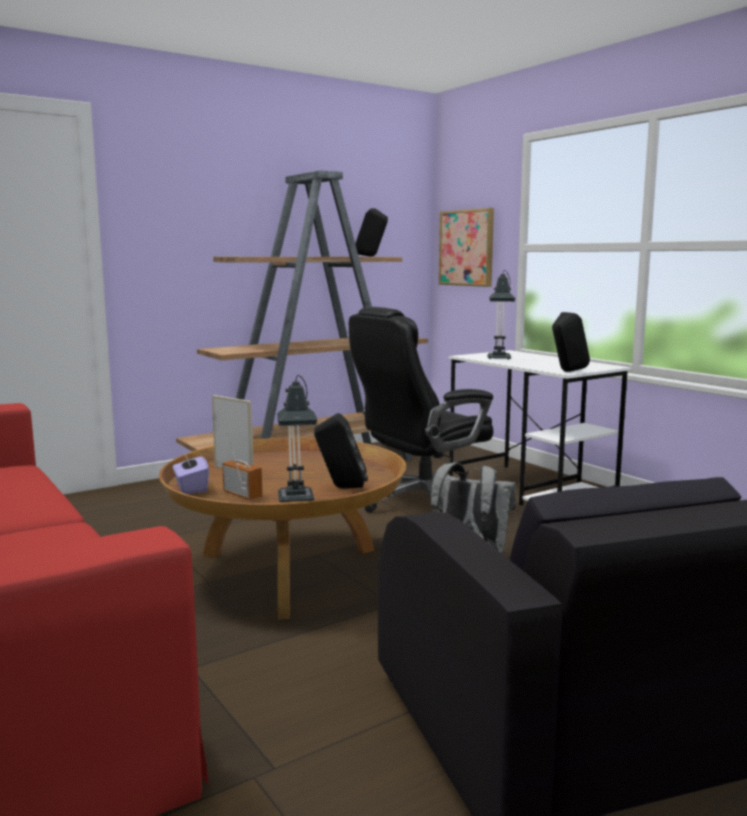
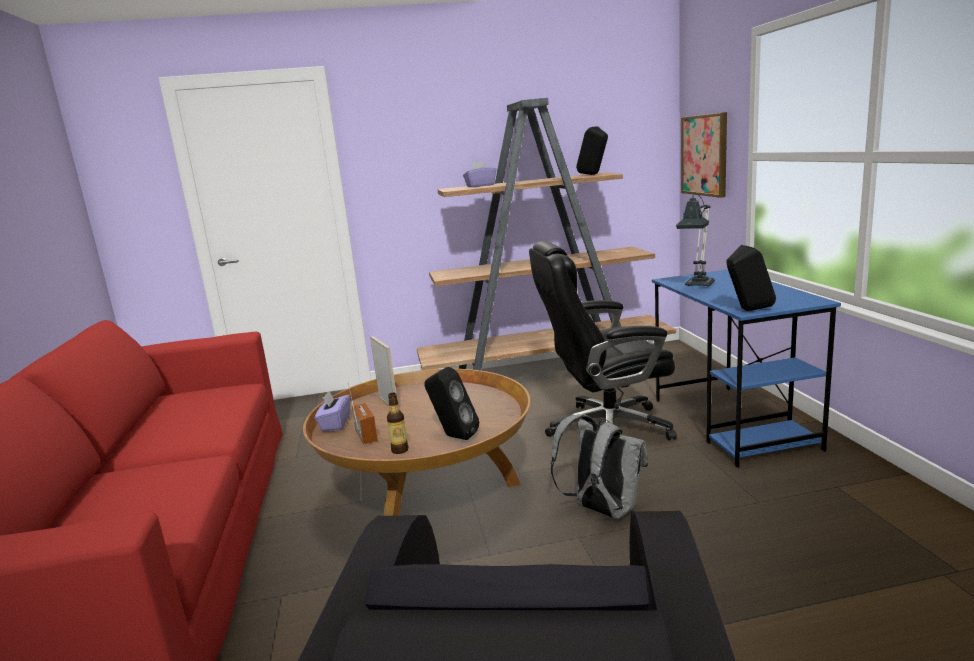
camera: 25 degrees right, 5 degrees up
(263, 256) = (480, 186): none -> purple tissue box
(296, 501) = (400, 450): table lamp -> bottle
(530, 490) = (733, 423): white desk -> blue desk

